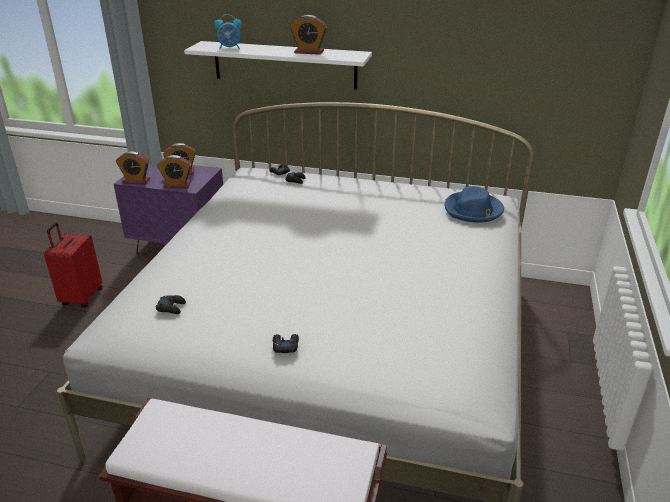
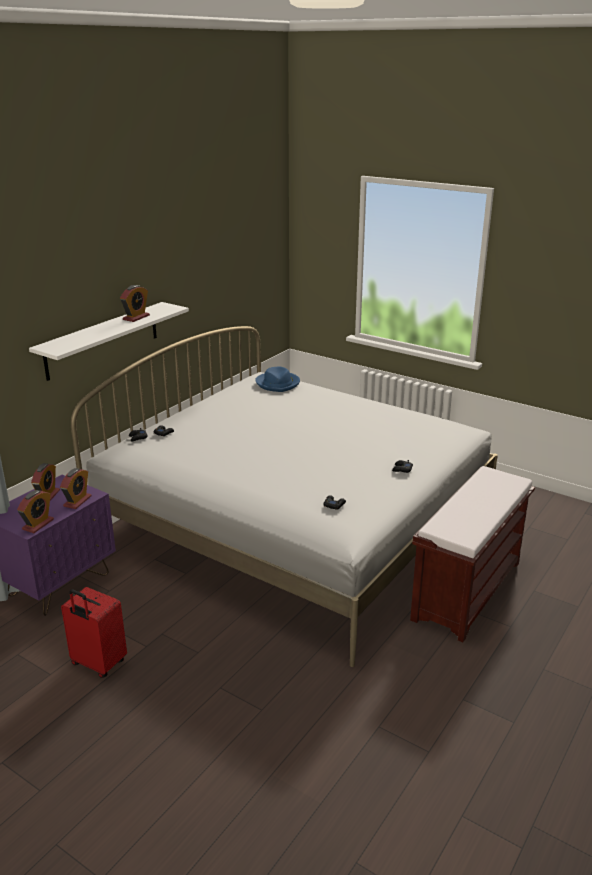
camera: 70 degrees left, 5 degrees down
(230, 48) = (80, 339): alarm clock -> none

